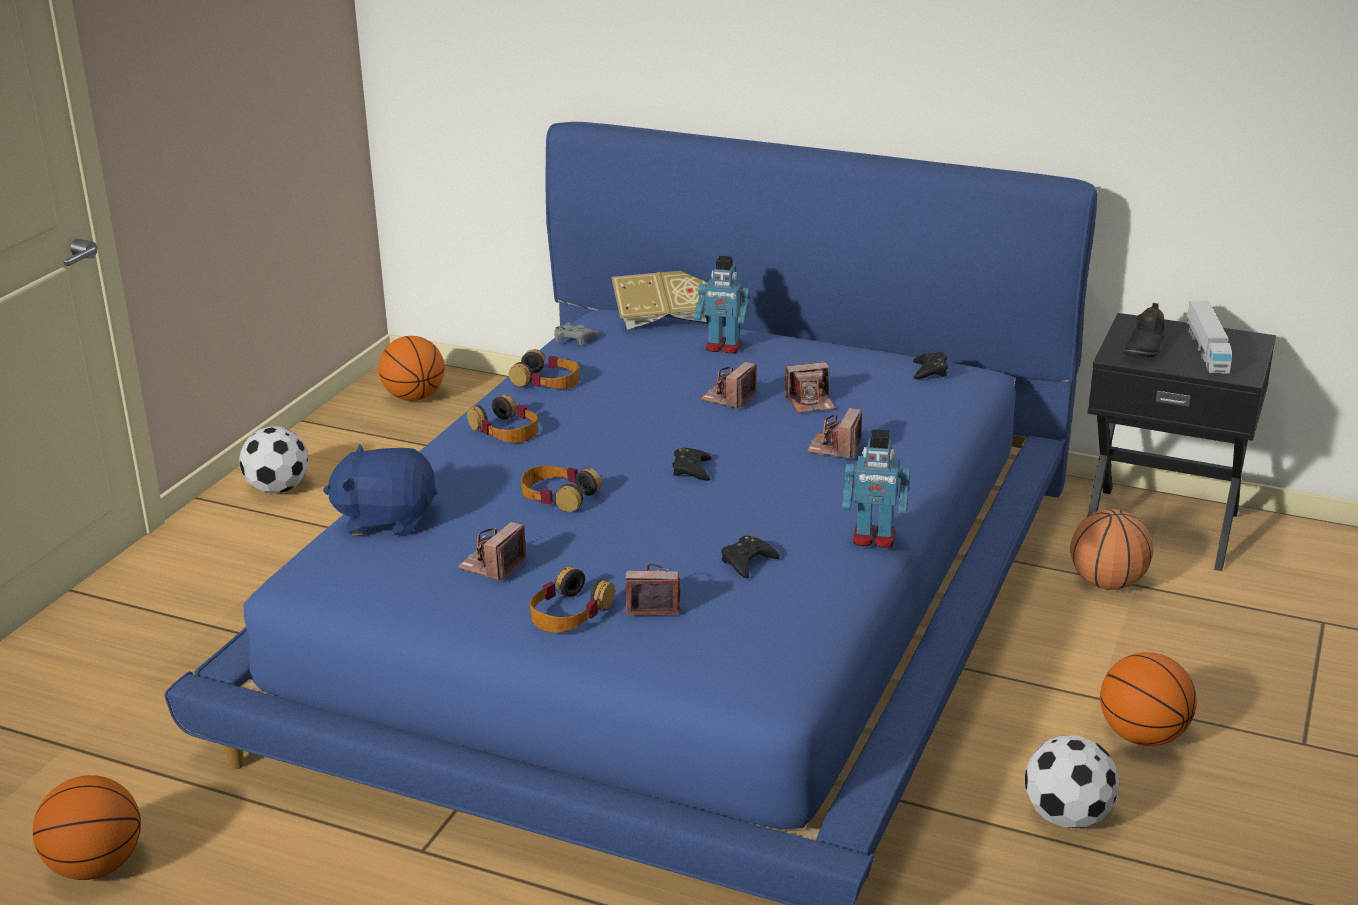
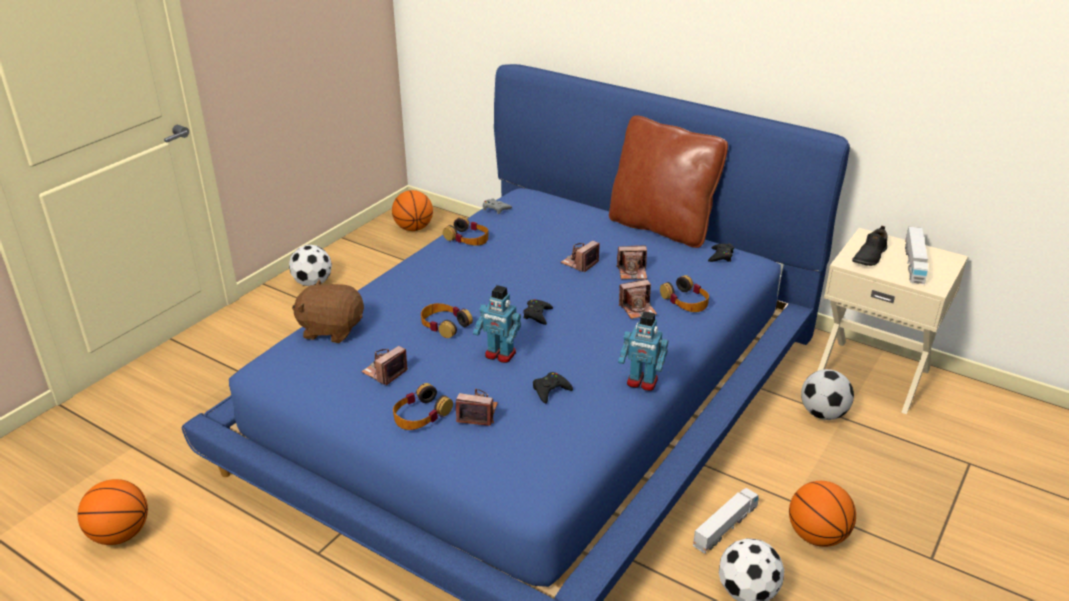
camera: 10 degrees right, 5 degrees up
(386, 519) = (331, 329): blue plush toy -> brown plush toy
(506, 430) = (429, 272): headphones -> headphones (685, 301)
(663, 319) = (557, 200): book -> none
(723, 347) = (589, 224): toy robot -> toy robot (500, 355)
(831, 342) = (662, 227): none -> brown pillow
(835, 448) = (637, 309): camera -> camera turned 135 degrees counterclockwise
(1012, 741) = (725, 527): none -> toy truck
(1107, 583) = (823, 414): basketball -> football
(1161, 526) = (872, 374): black nightstand -> beige nightstand

